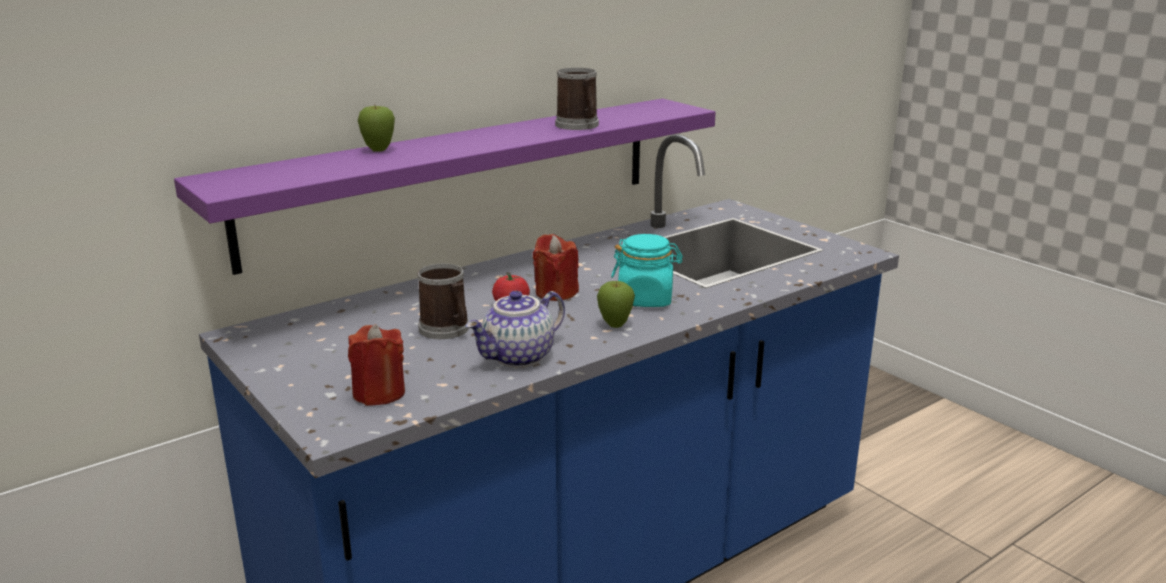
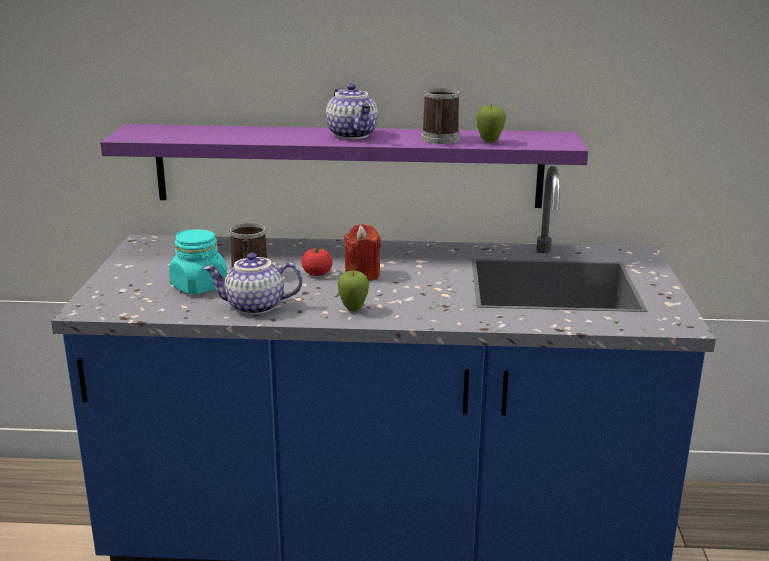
camera: 40 degrees right, 0 degrees up
(379, 151) = (263, 130): apple -> apple (489, 142)
(379, 393) = (144, 298): red candle -> none
(487, 137) = (353, 135): none -> teapot
(645, 299) = (413, 300): turquoise jar -> turquoise jar (199, 286)

